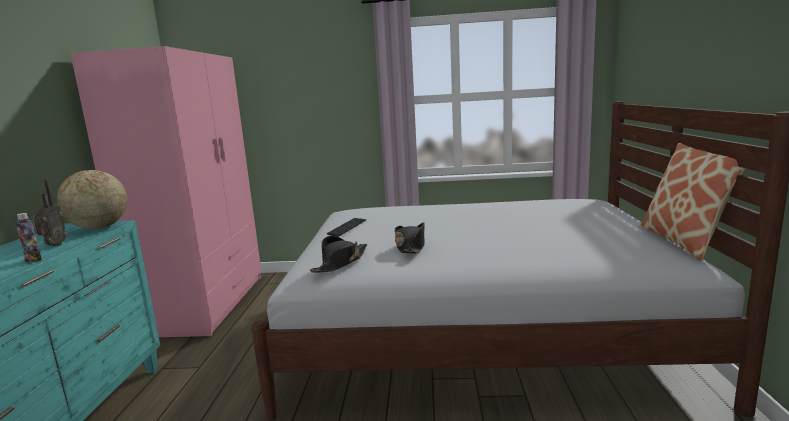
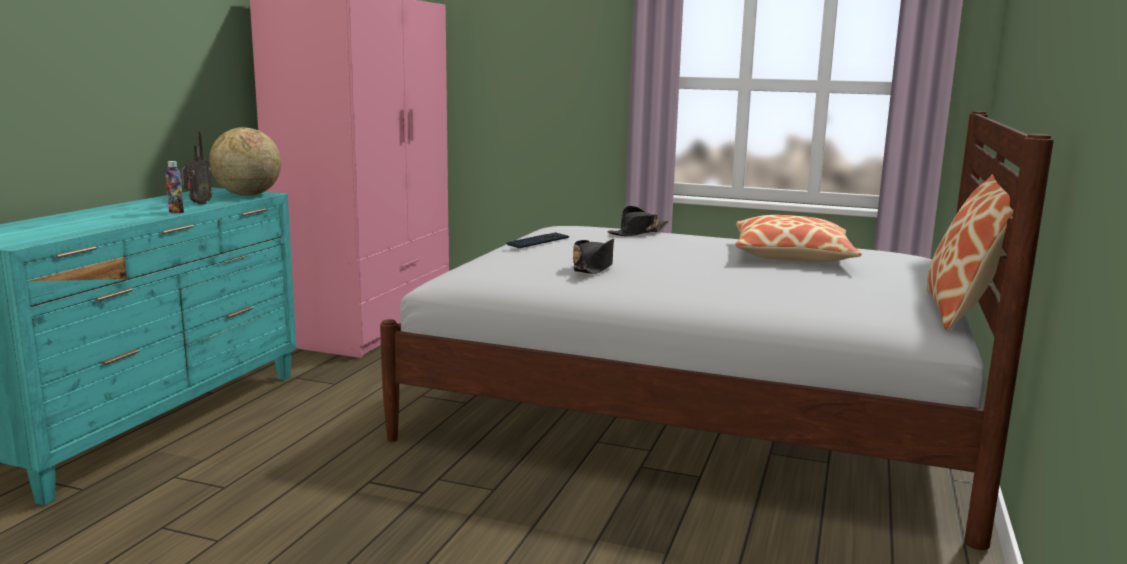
camera: 15 degrees right, 0 degrees up
(340, 263) = (497, 271): black hat -> black hat (638, 233)
(528, 212) = (792, 255): none -> pillow

